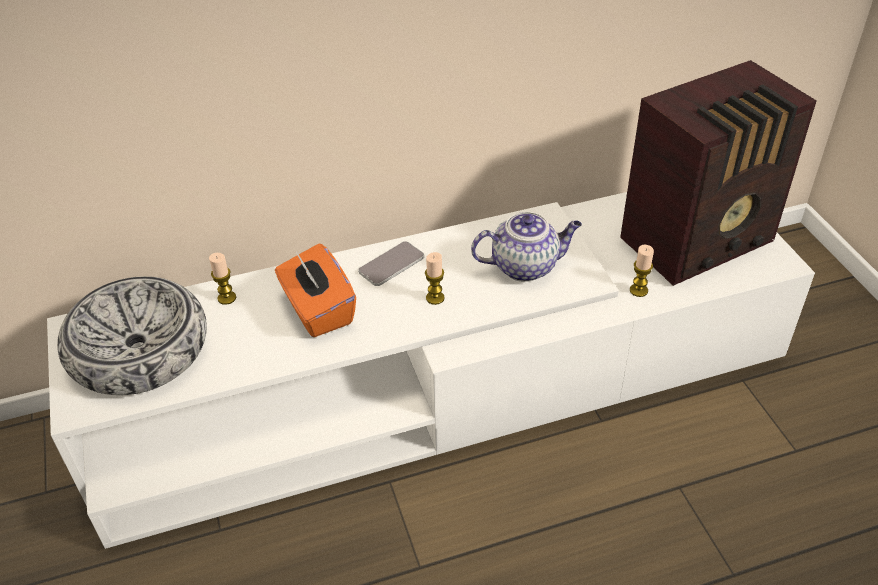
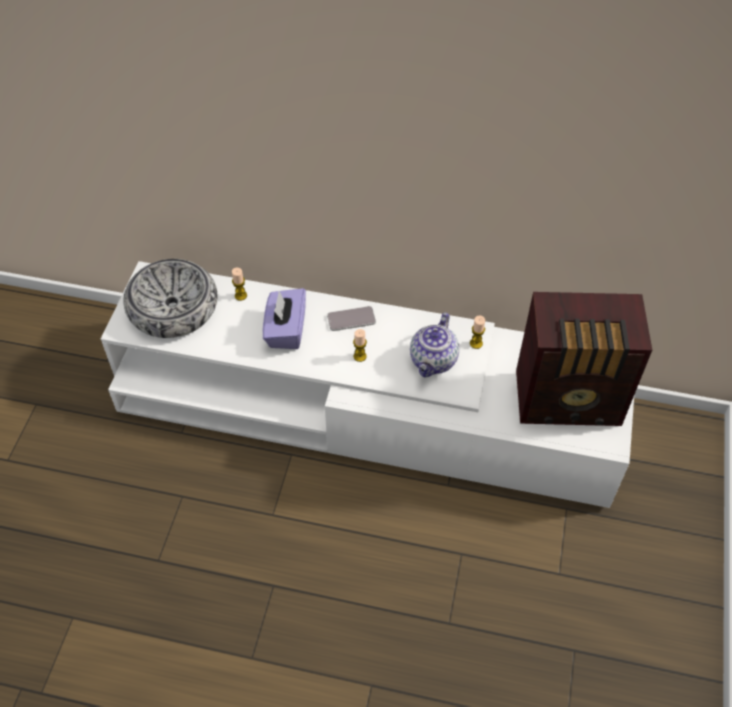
camera: 30 degrees right, 10 degrees up
(318, 310) = (286, 330): orange tissue box -> purple tissue box
(525, 266) = (433, 361): teapot -> teapot turned 90 degrees clockwise
(638, 290) = (495, 415): candle -> candle (476, 343)

